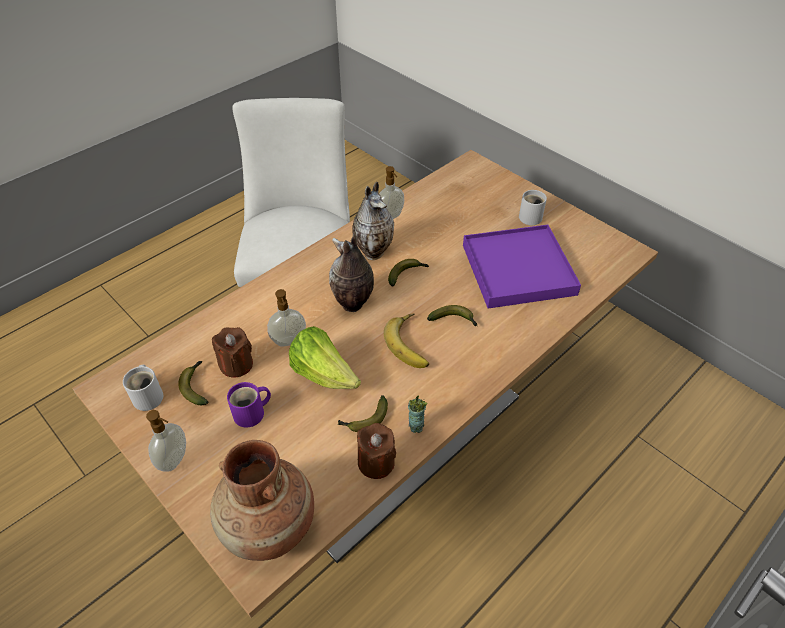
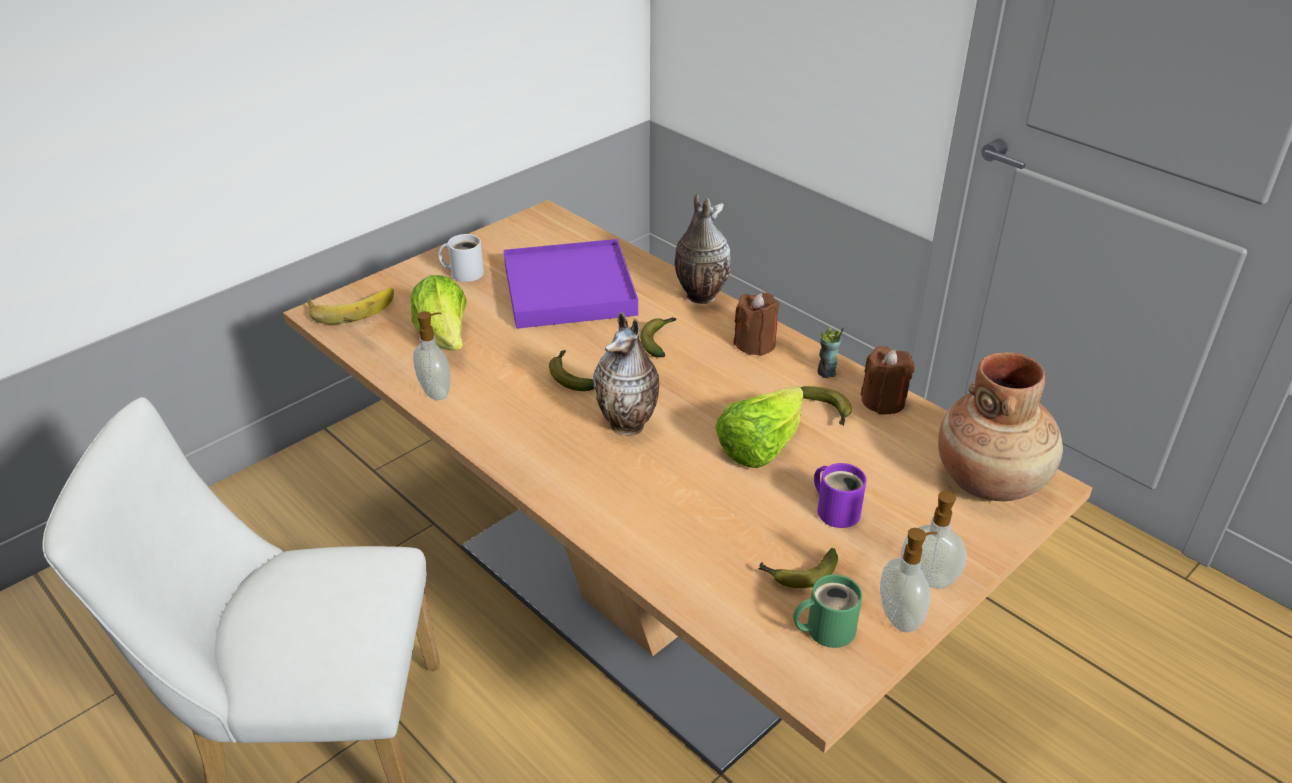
camera: 90 degrees left, 10 degrees down
(149, 395) = (825, 628): white mug -> green mug
(236, 364) = (752, 535): brown candle -> brown candle (755, 344)
(289, 341) = (703, 483): soap dispenser -> soap dispenser (900, 617)
(374, 251) = (517, 407): vase -> vase (699, 296)
(411, 344) = (700, 374): banana -> banana (351, 307)
(447, 215) = (445, 339): none -> lettuce

